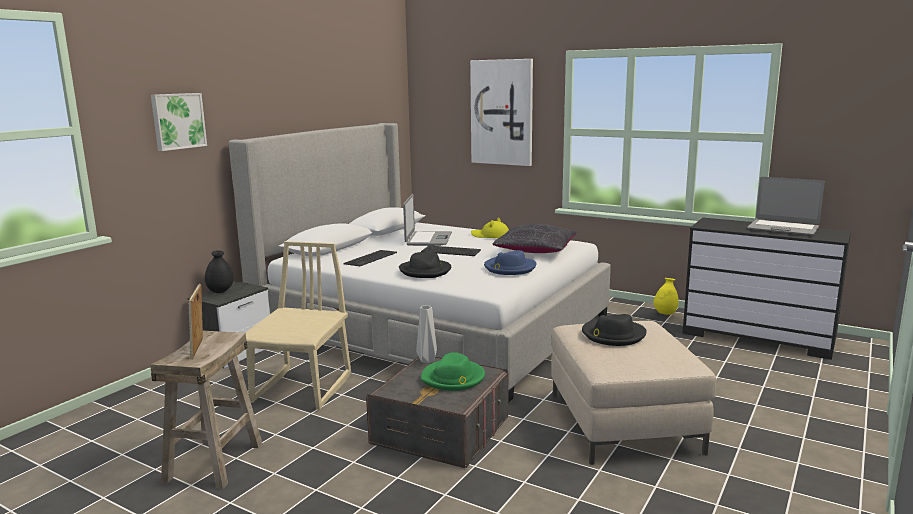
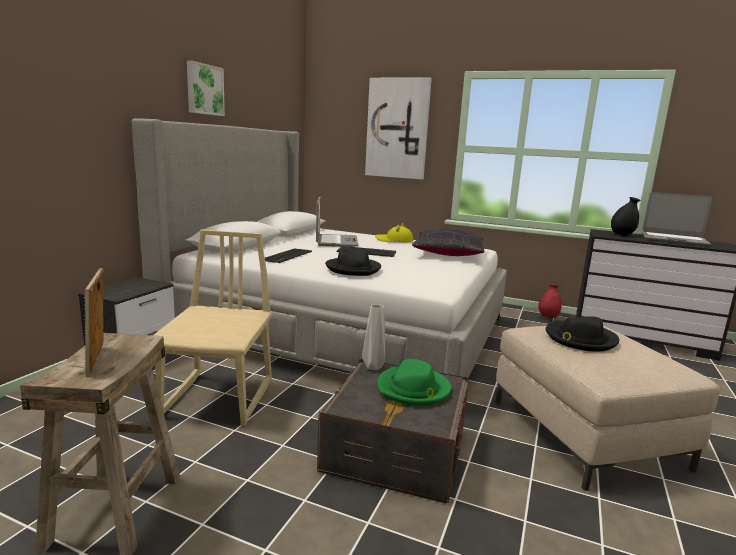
camera: 10 degrees left, 0 degrees up
(178, 121) = (71, 84): picture -> picture (204, 89)
(220, 291) = (118, 287): black vase -> black vase (622, 235)
(509, 268) = (438, 268): blue hat -> none
(665, 314) = (548, 317): yellow vase -> red vase

